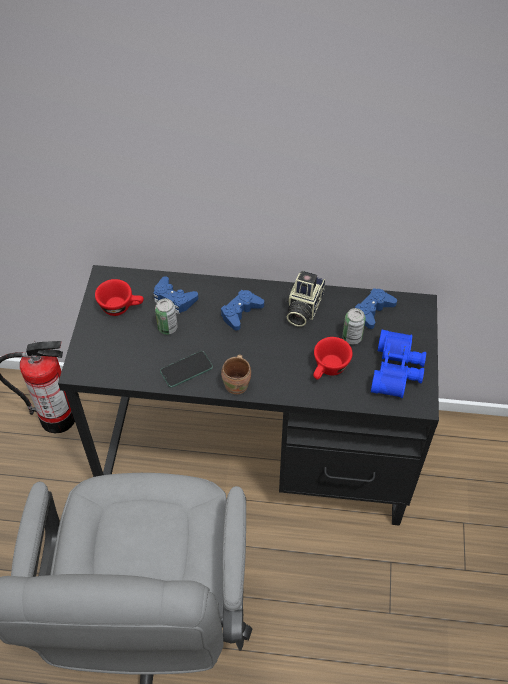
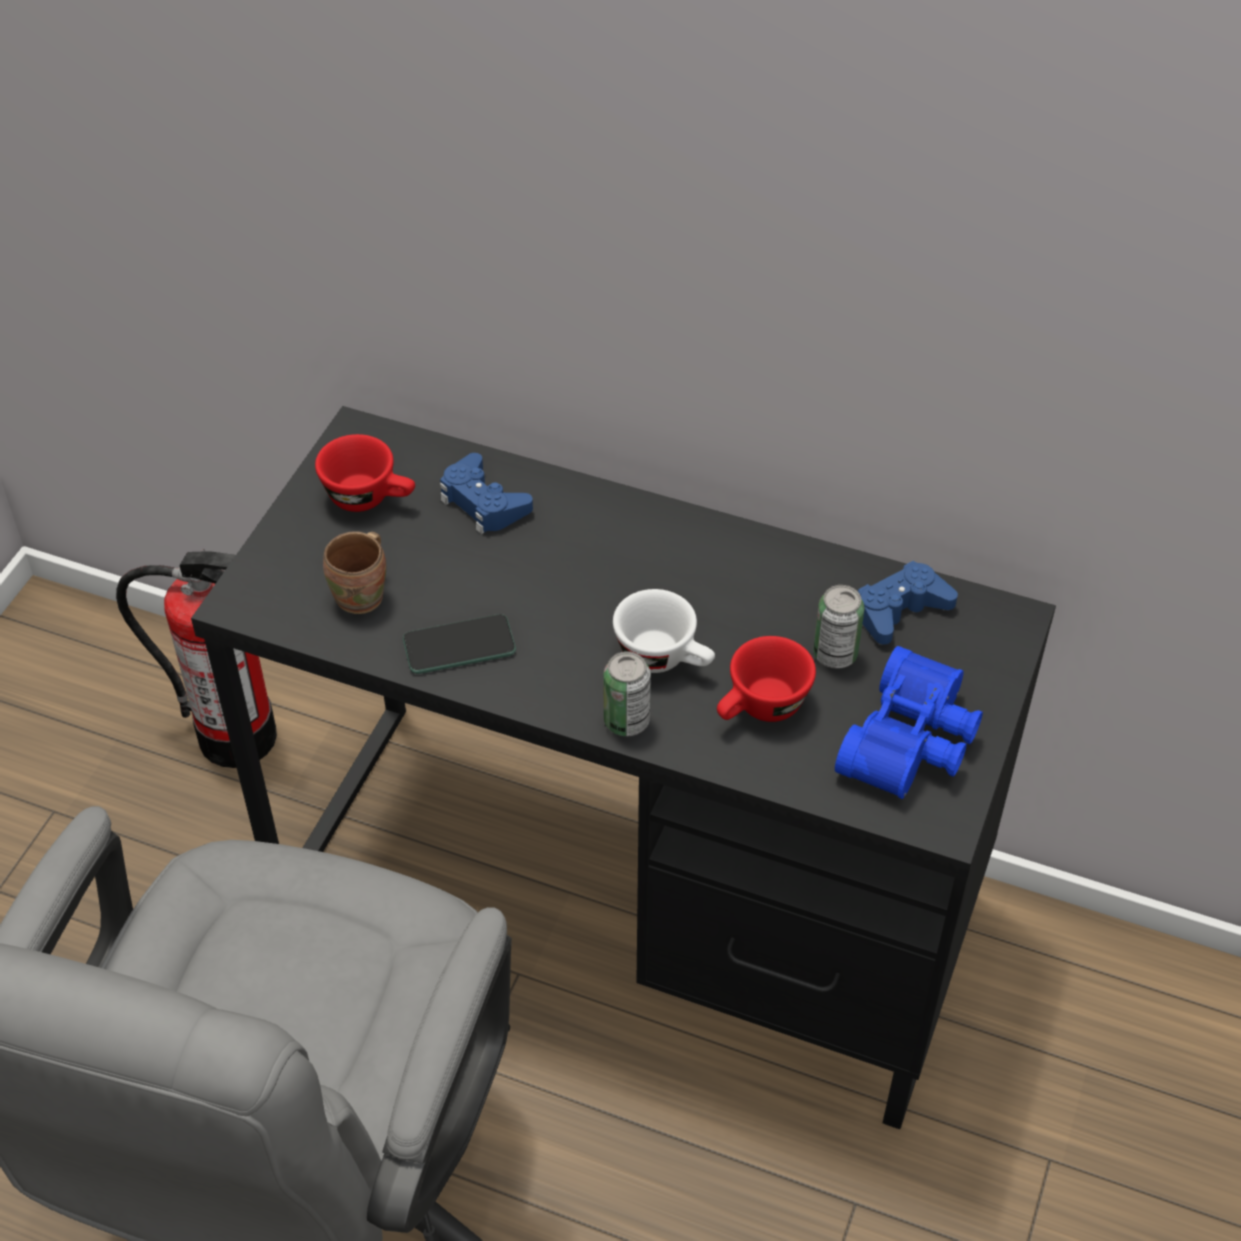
camera: 15 degrees right, 5 degrees down
(167, 328) = (449, 556): can -> can (626, 721)
(238, 384) = (556, 697): brown mug -> brown mug (364, 596)
(240, 312) = (612, 557): blue game controller -> none
(279, 355) = (665, 658): none -> white cup
(302, 308) = (747, 573): camera -> none

